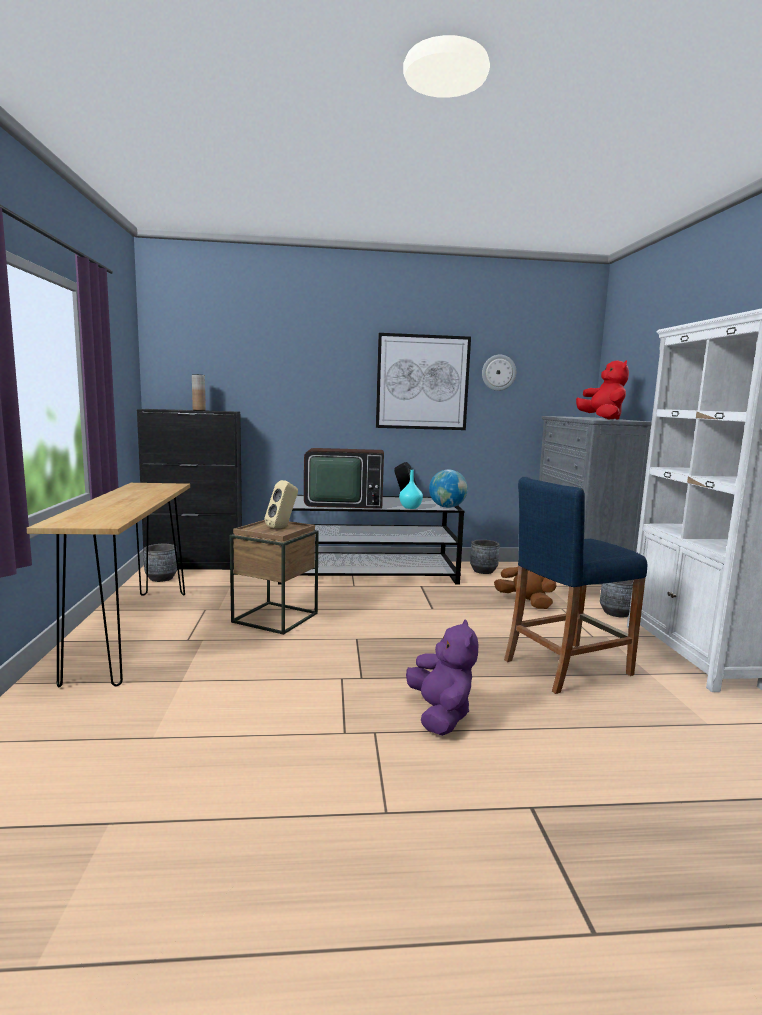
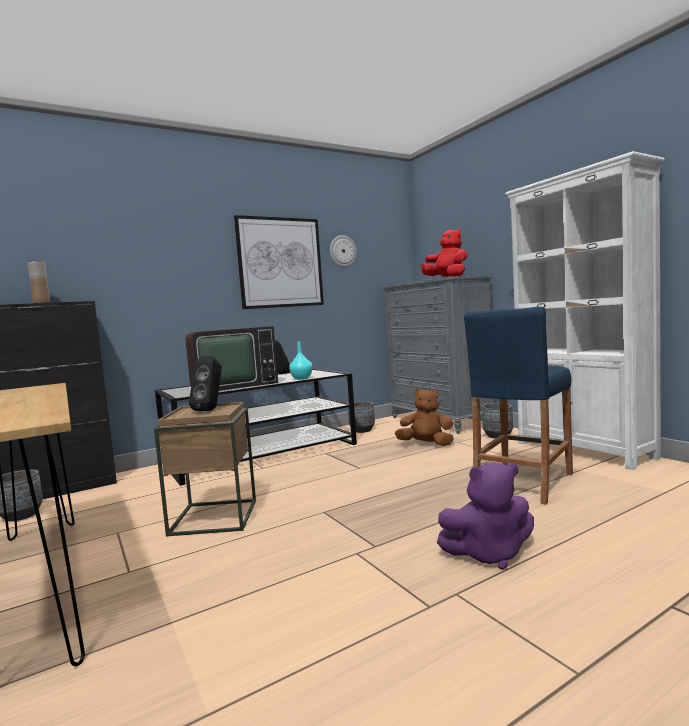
camera: 25 degrees left, 5 degrees down
(282, 527) = (210, 410): beige speaker -> black speaker
(440, 715) = (489, 554): purple plush toy -> purple plush toy turned 120 degrees clockwise
(447, 507) = (333, 373): globe -> none

